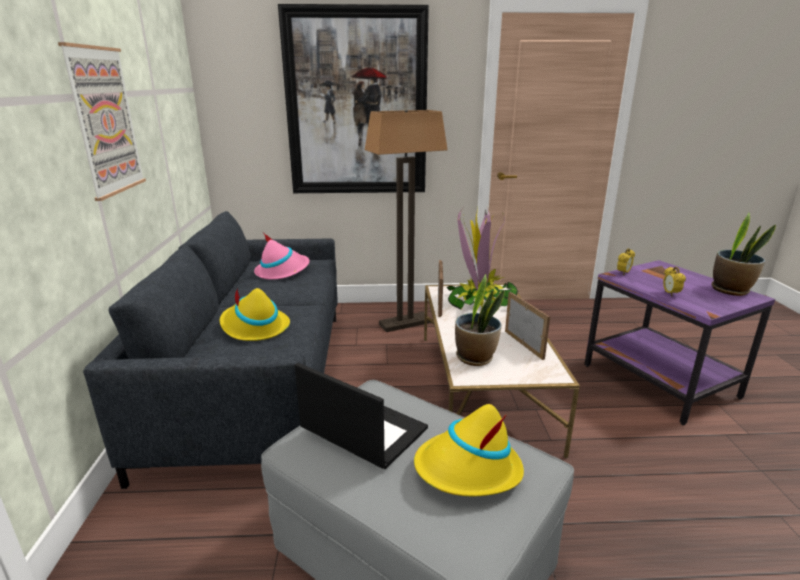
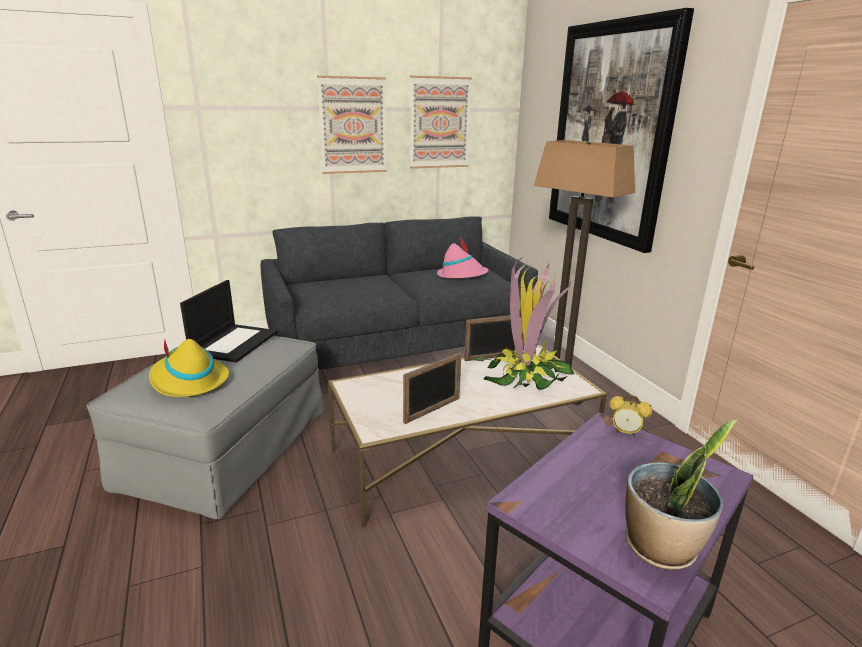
camera: 70 degrees right, 0 degrees up
(160, 109) = (439, 123): none -> picture
(254, 327) = (352, 287): yellow hat -> none
(475, 357) = (387, 386): potted plant -> none
(670, 294) = (569, 471): alarm clock -> none

